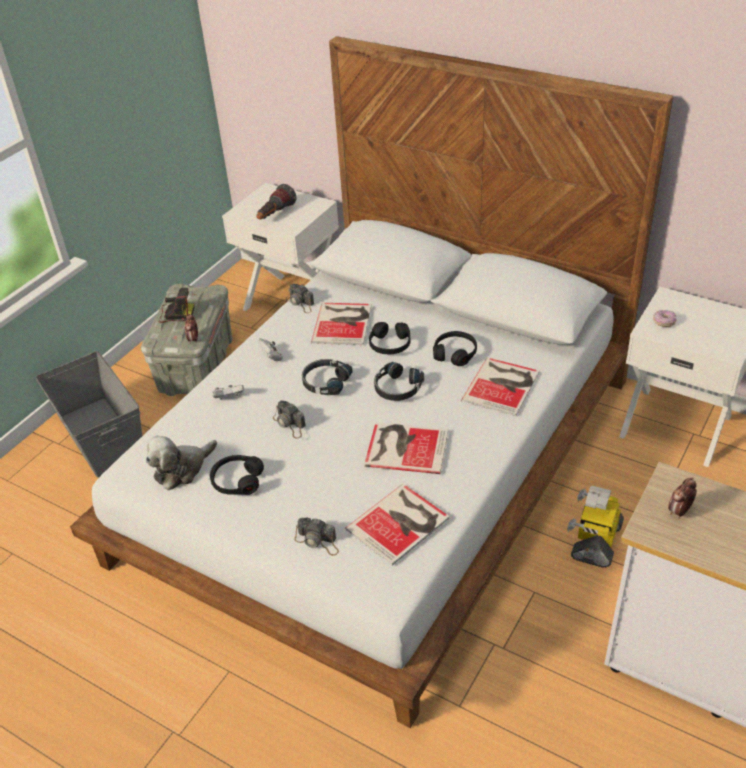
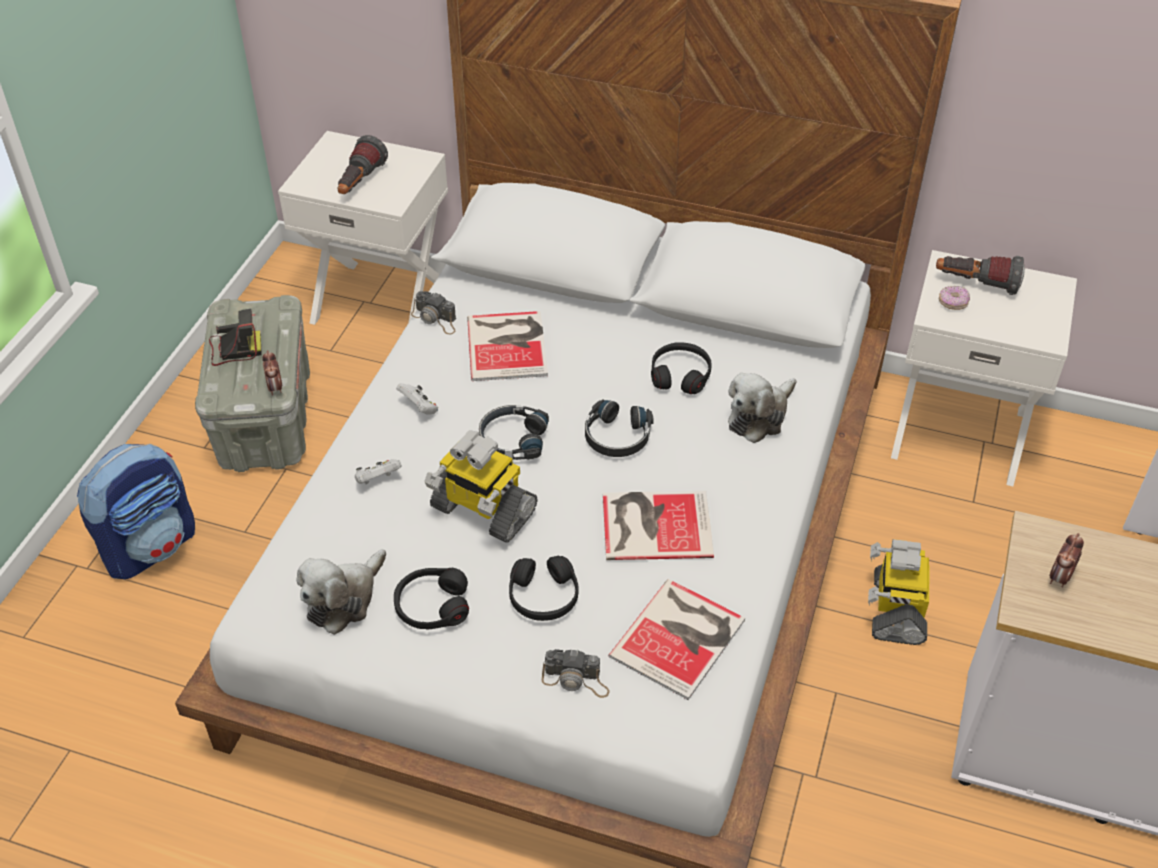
camera: 15 degrees left, 5 degrees up
(101, 435) = (151, 546): grey storage box -> backpack
(290, 424) = (482, 510): camera -> toy robot
(390, 345) = (585, 371): black headphones -> black headphones (543, 596)
(503, 386) = (759, 416): book -> plush toy
(685, 312) = (975, 285): none -> flashlight

